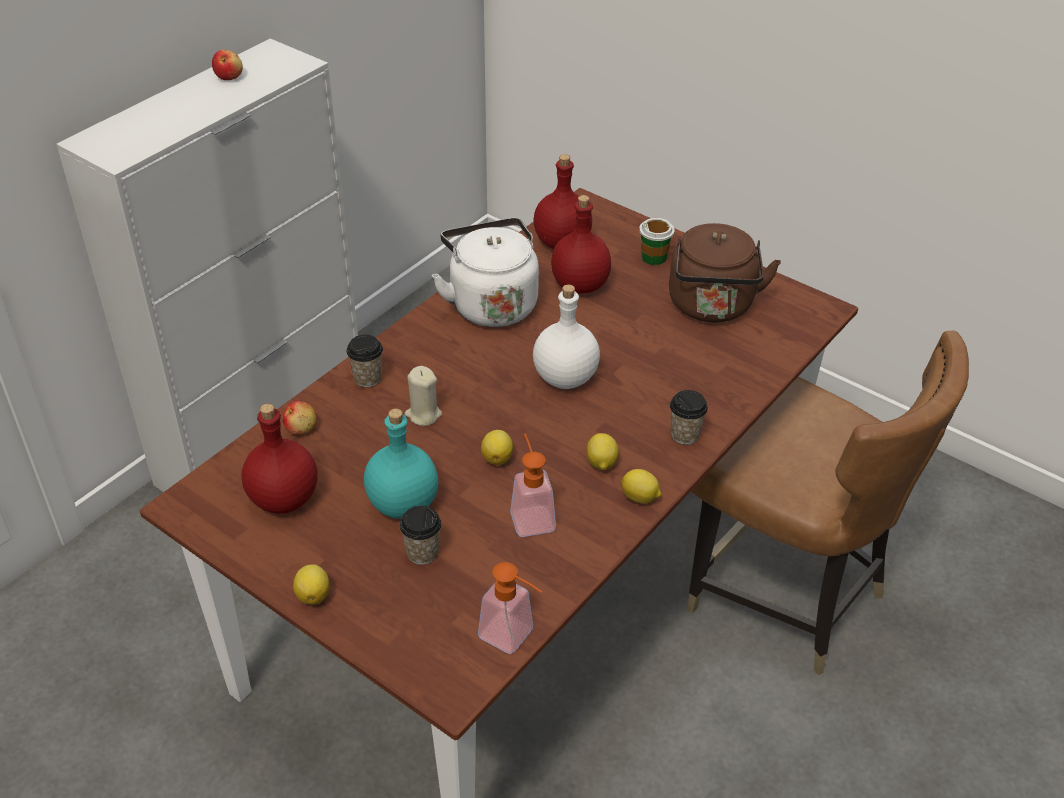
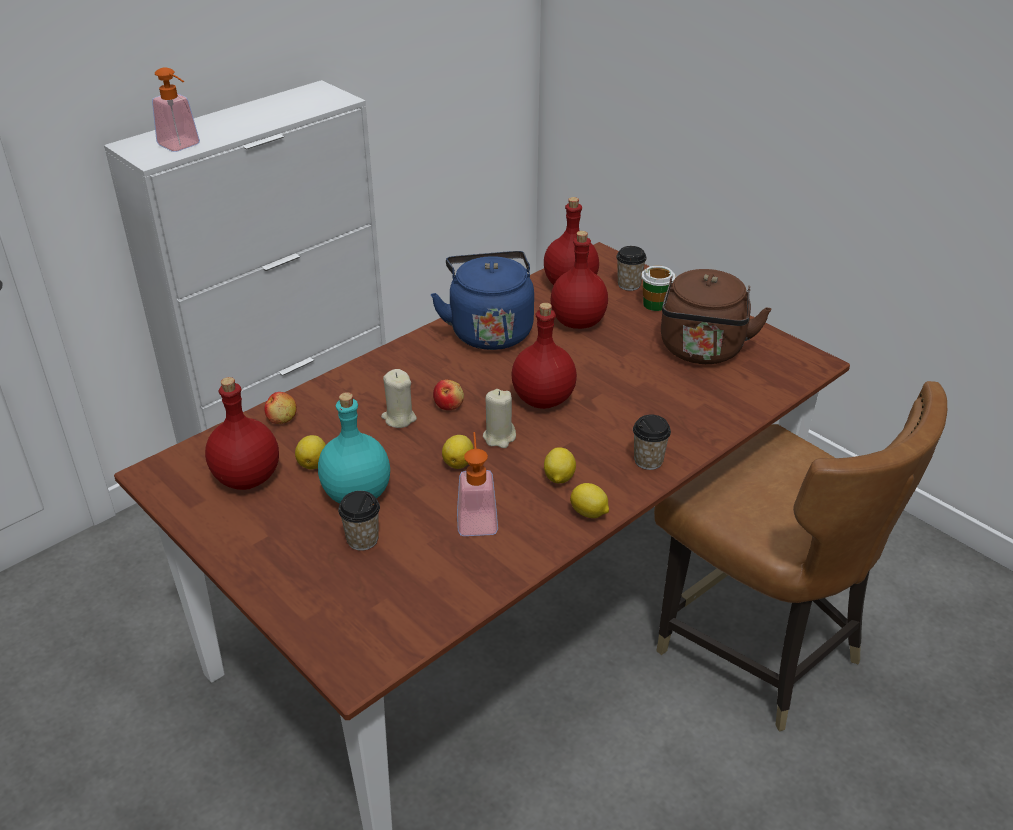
camera: 10 degrees right, 5 degrees down
(229, 76) = (274, 105): apple -> apple (449, 405)
(313, 594) = (247, 565): lemon -> lemon (313, 463)
(367, 378) = (356, 382): cup -> cup (629, 285)
(491, 303) = (489, 330): white kettle -> blue kettle
(513, 638) = (429, 628): soap dispenser -> soap dispenser (183, 146)
(531, 425) = (499, 437): none -> beige candle
(565, 377) = (543, 399): white bottle -> red bottle

